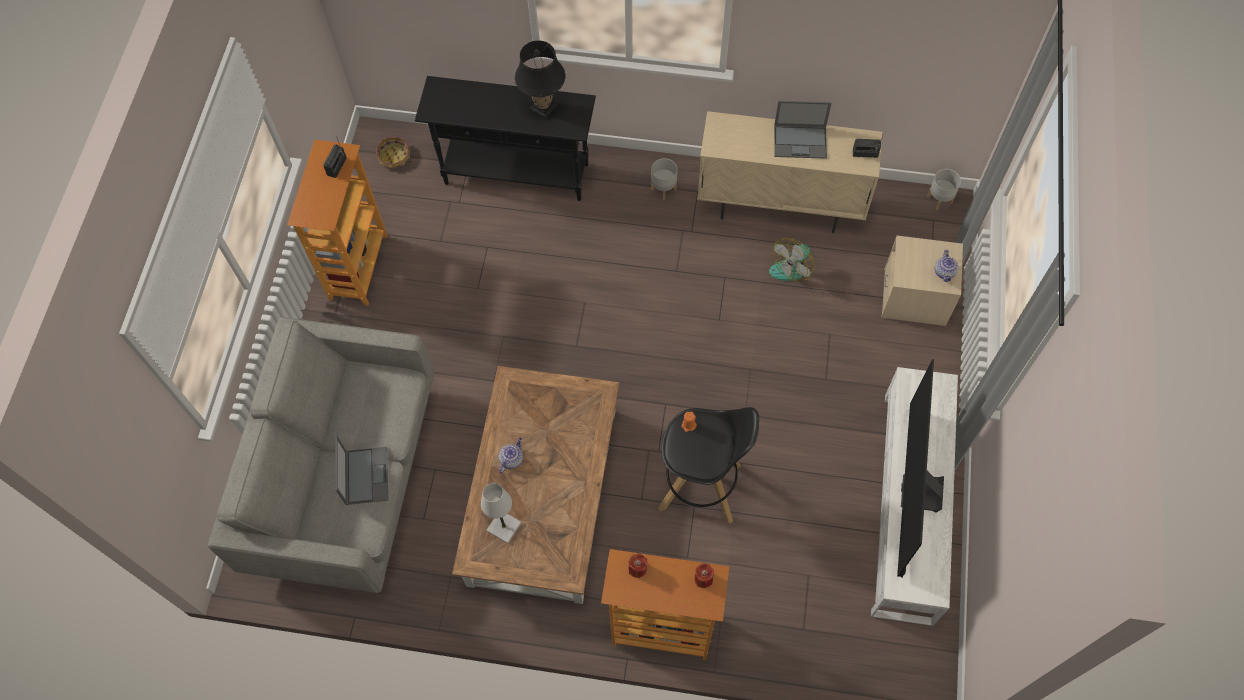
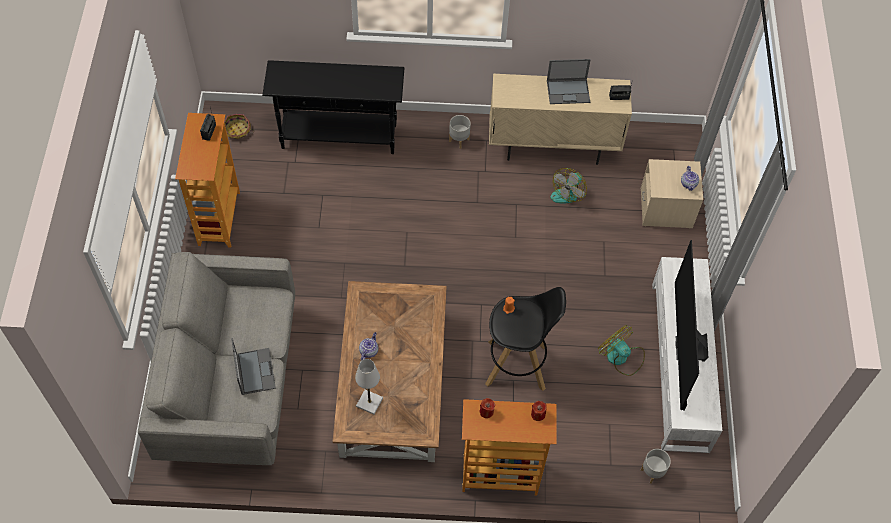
camera: 10 degrees left, 5 degrees down
(543, 108) = (364, 79): black table lamp -> none
(834, 488) = (621, 357): none -> fan
(940, 200) = (676, 134): grey planter -> grey planter (652, 472)

